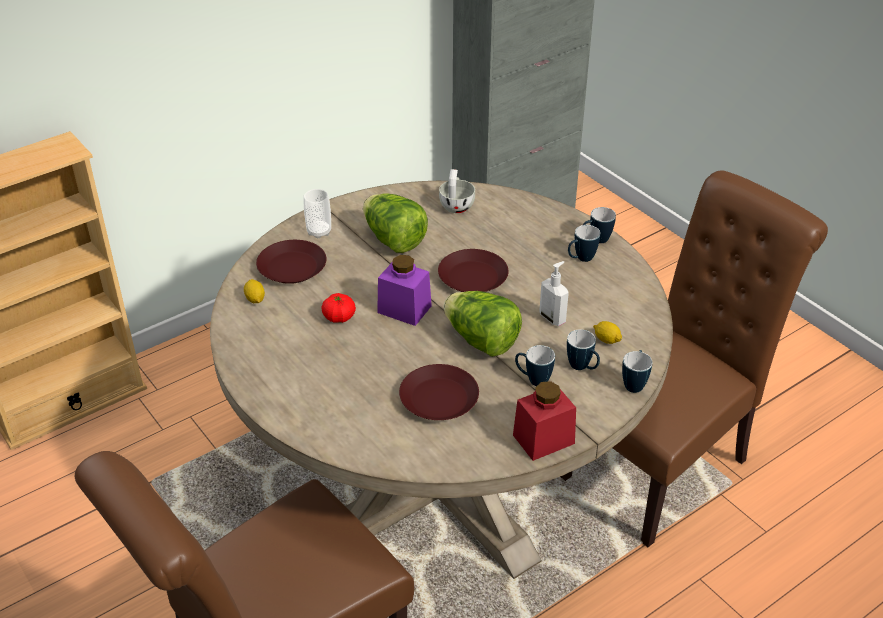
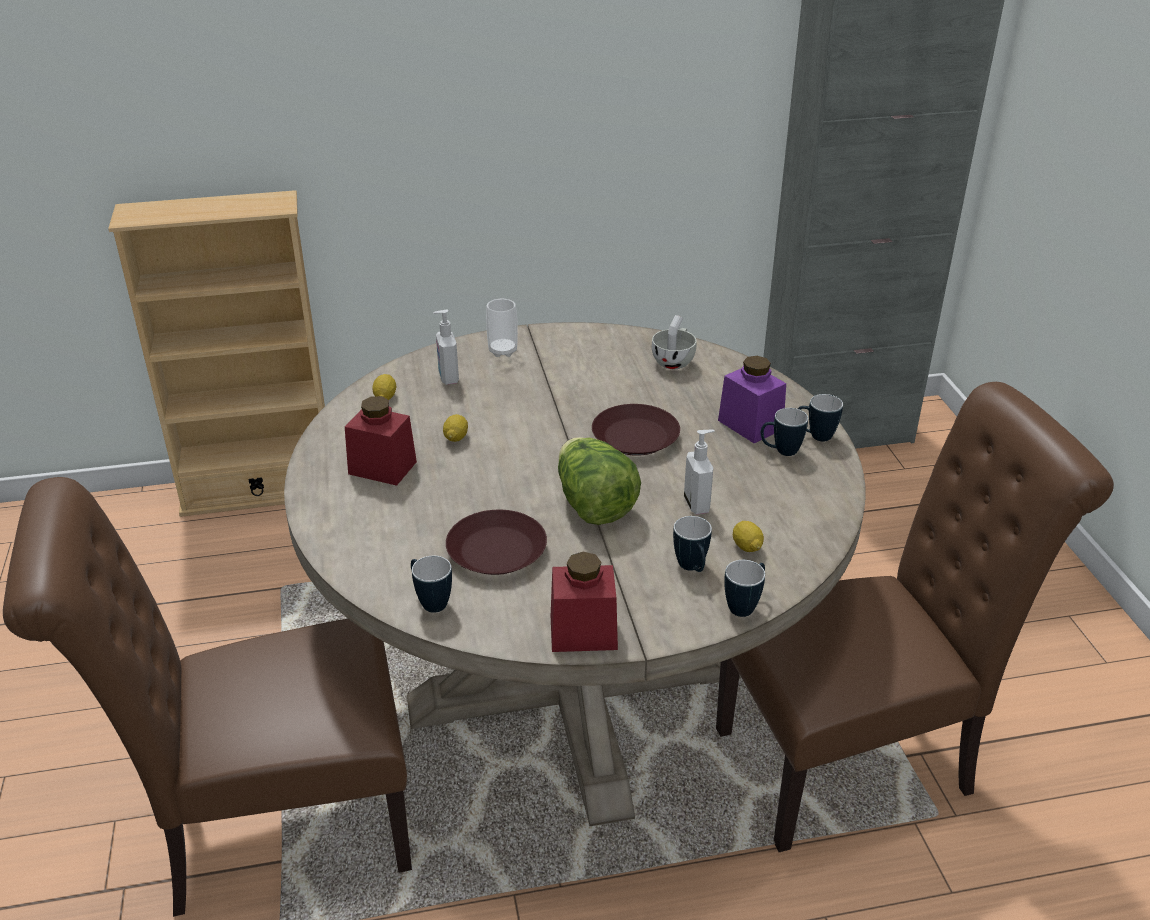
camera: 25 degrees right, 5 degrees down
(293, 268) = (447, 378): brown plate -> soap dispenser
(301, 359) = (382, 468): none -> red jar
(339, 317) = (456, 437): tomato -> lemon
(393, 240) = (576, 378): lettuce -> none
(404, 309) = (532, 449): purple jar -> purple jar (750, 425)
(533, 380) = (621, 564): mug -> mug (430, 602)

